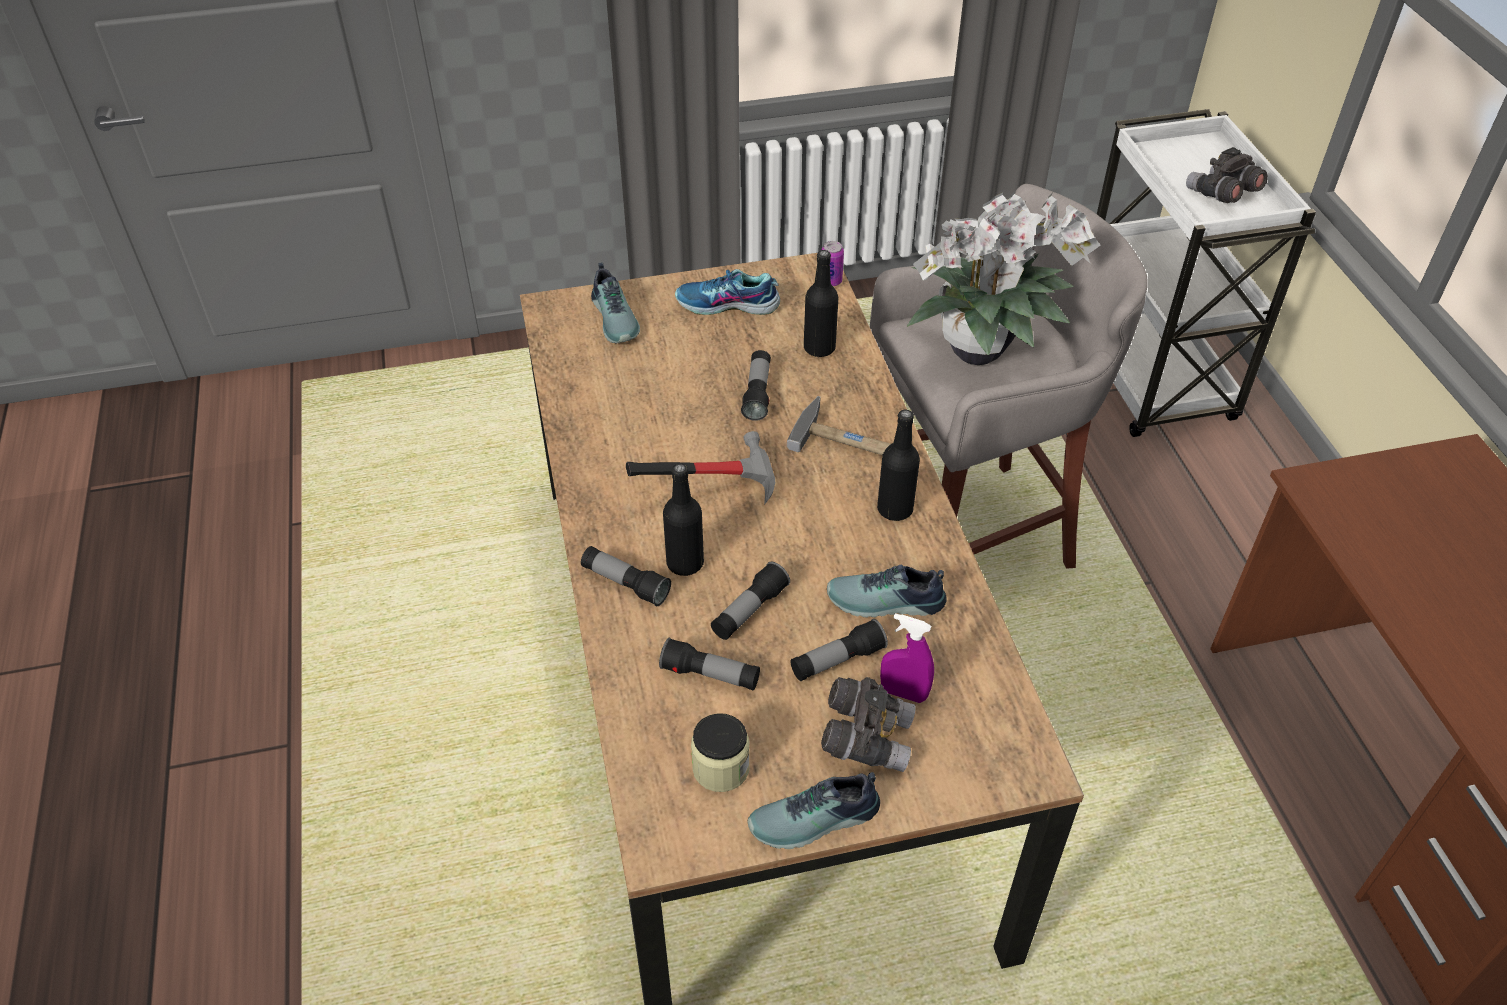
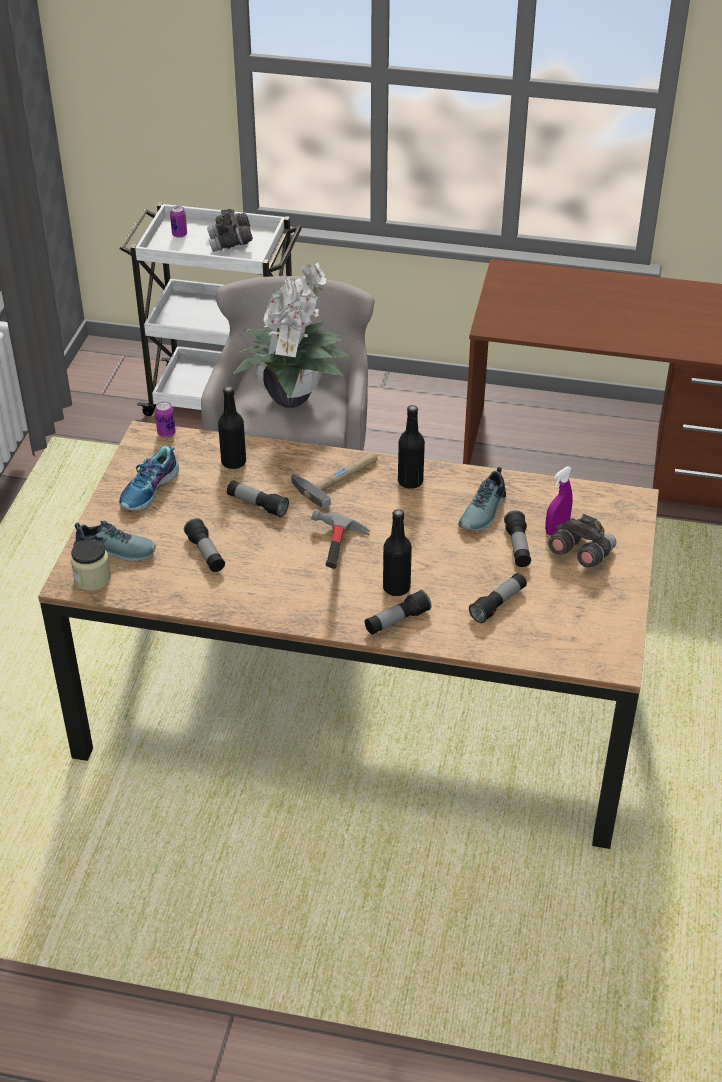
camera: 65 degrees left, 5 degrees down
(721, 768) = (572, 621): jar -> jar (92, 578)
(749, 611) = (456, 571): flashlight -> flashlight (206, 553)
(815, 821) = (628, 594): shoe -> none
(1195, 153) = (179, 234): none -> can

